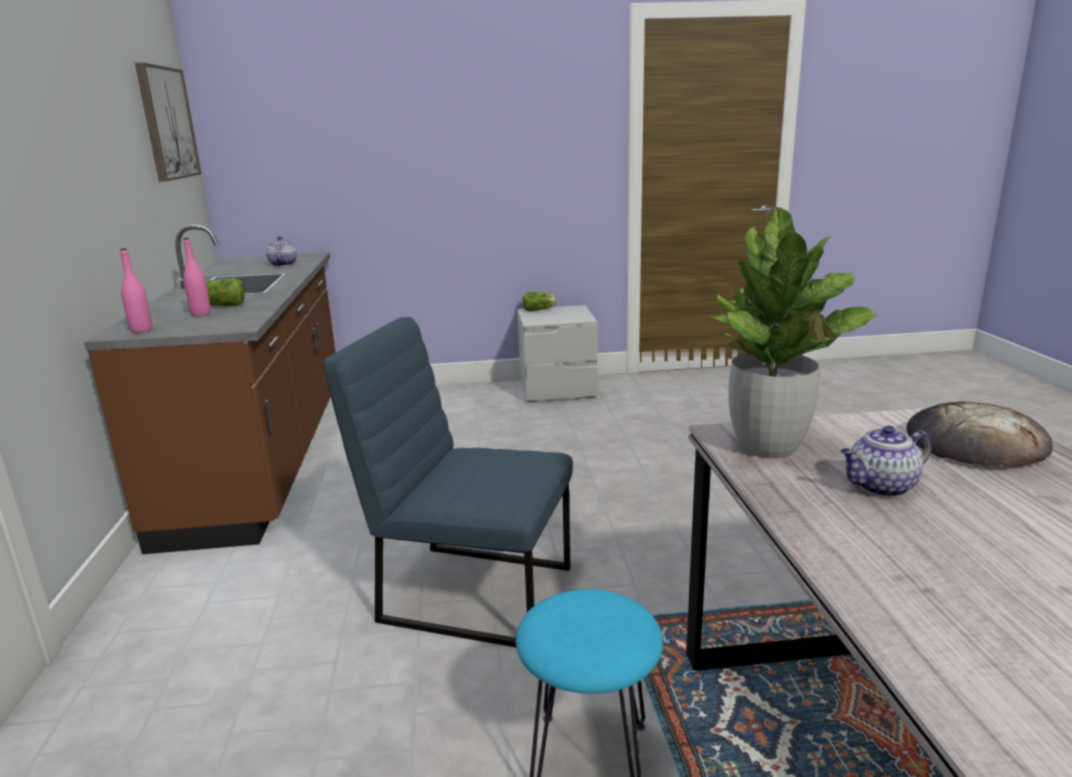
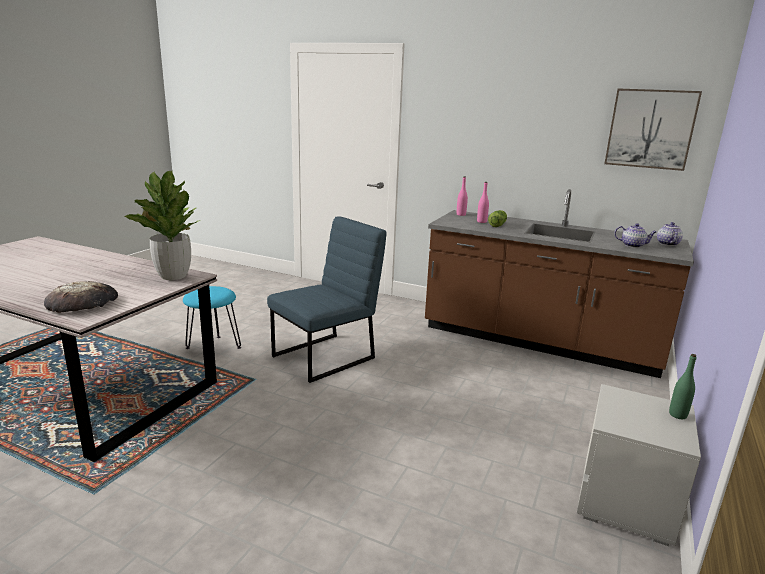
camera: 120 degrees right, 0 degrees up
(540, 310) = (677, 415): lettuce -> green bottle
(880, 487) = (118, 276): teapot -> teapot (667, 243)

